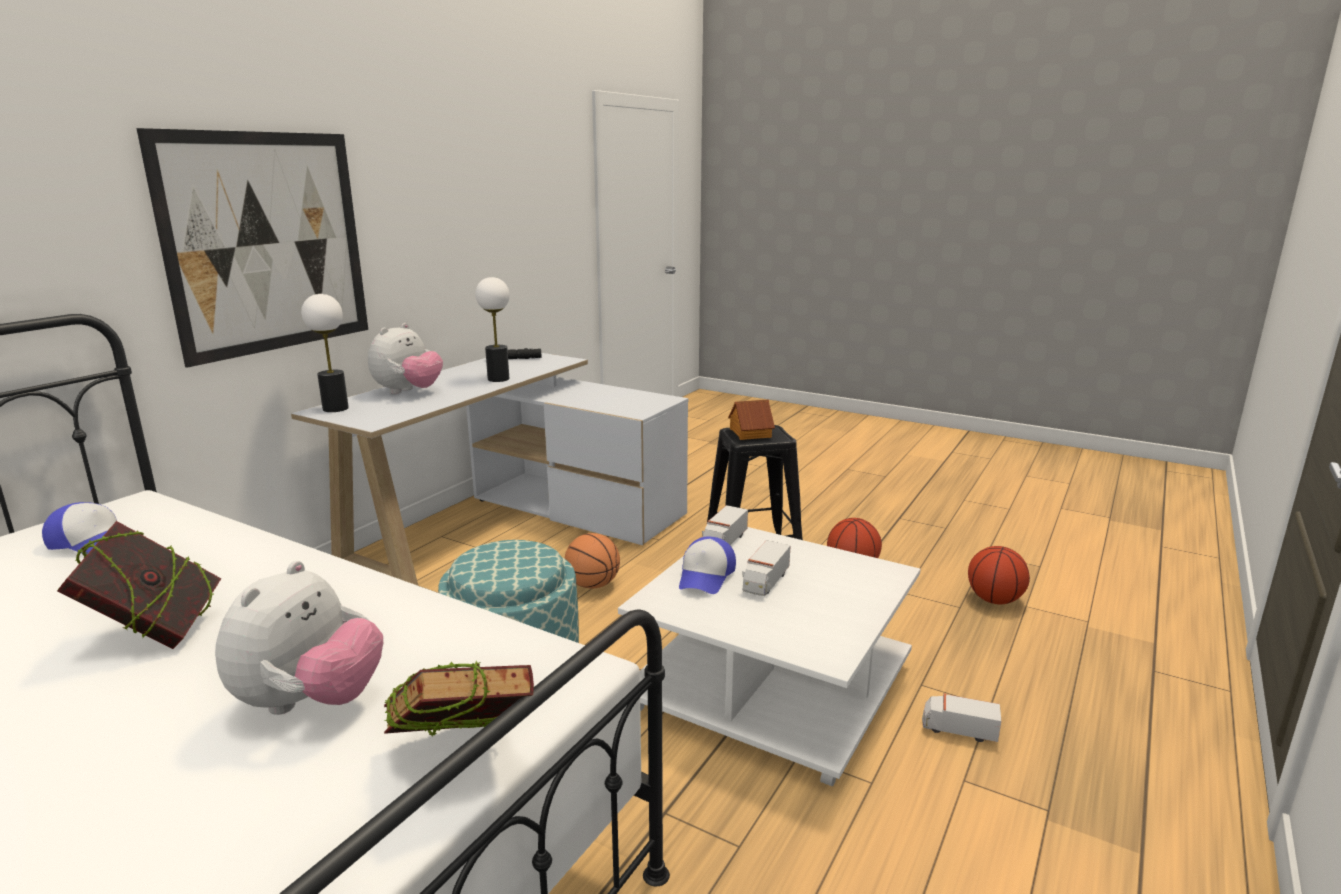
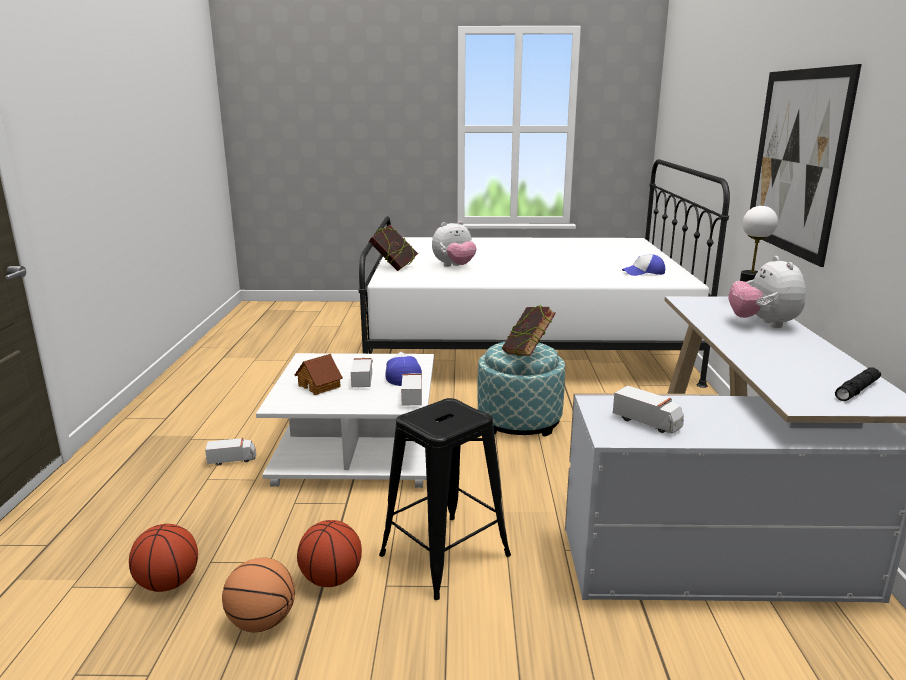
camera: 150 degrees right, 0 degrees up
(156, 634) = (537, 266): book -> book (527, 355)
(310, 702) = (454, 266): plush toy -> plush toy turned 105 degrees counterclockwise
(498, 379) = (755, 354): table lamp -> none
(593, 585) = (550, 480): basketball -> basketball (262, 622)
(631, 400) = (647, 423): none -> toy truck
(749, 433) = (453, 416): toy house -> toy house (320, 386)

